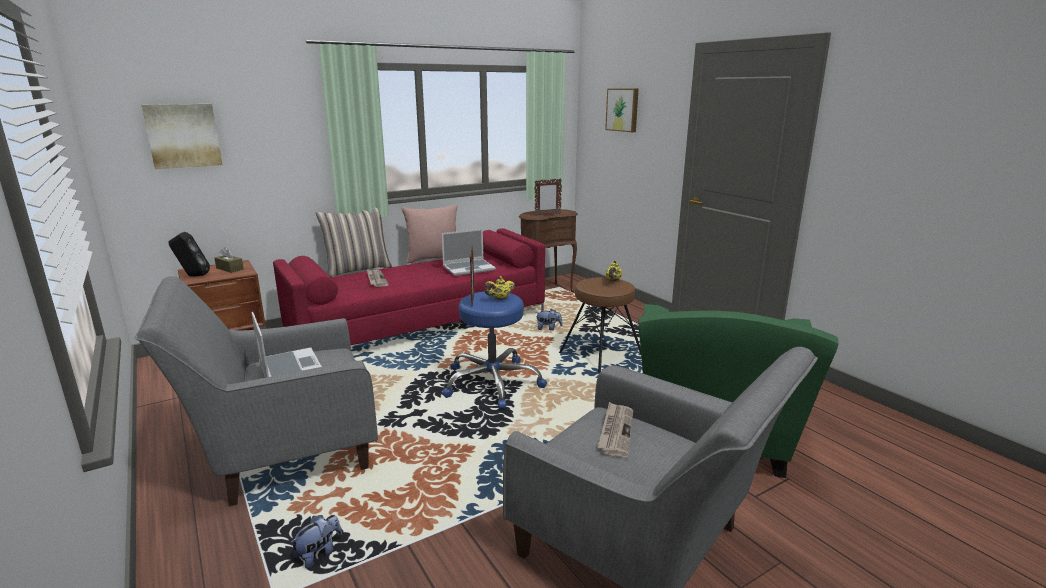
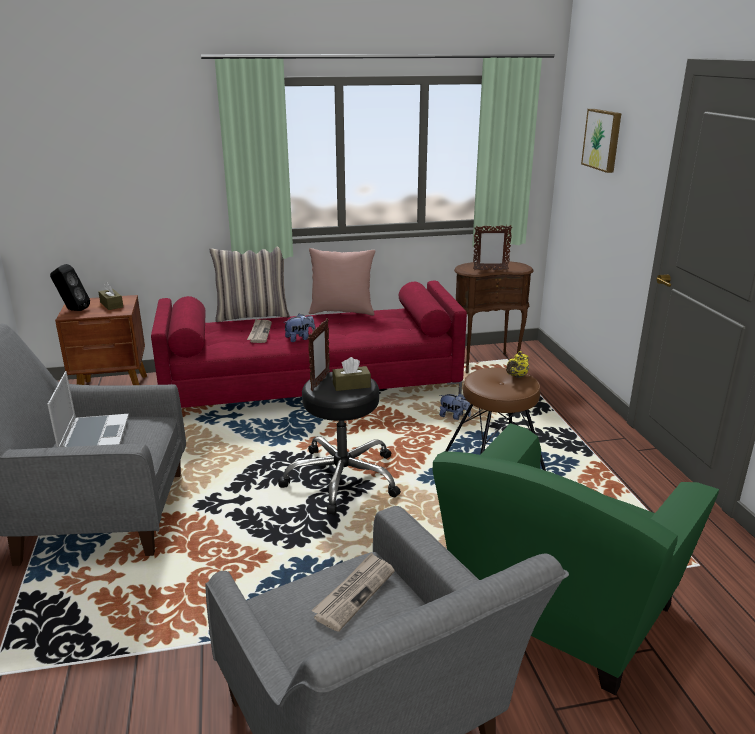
camera: 20 degrees right, 5 degrees up
(183, 135) = (74, 161): picture -> none
(319, 553) = (54, 640): plush toy -> plush toy (300, 338)
(469, 268) = (370, 330): laptop -> none
(492, 383) = (342, 479): blue stool -> black stool
(500, 299) = (351, 385): yellow teapot -> brown tissue box

